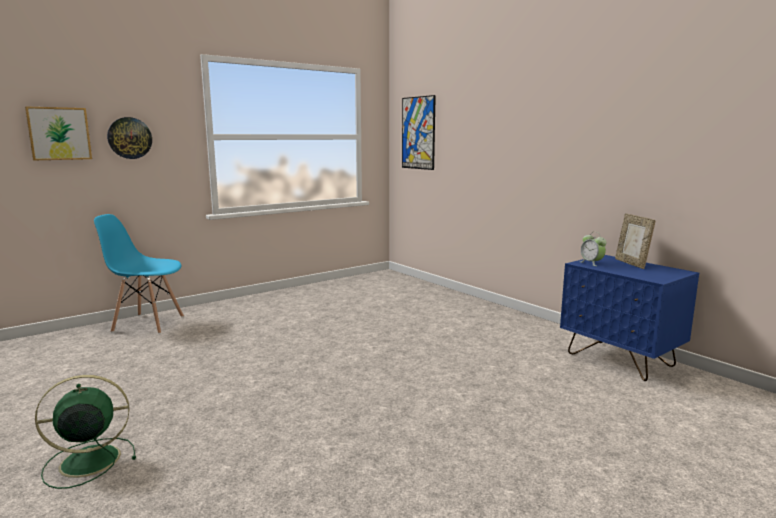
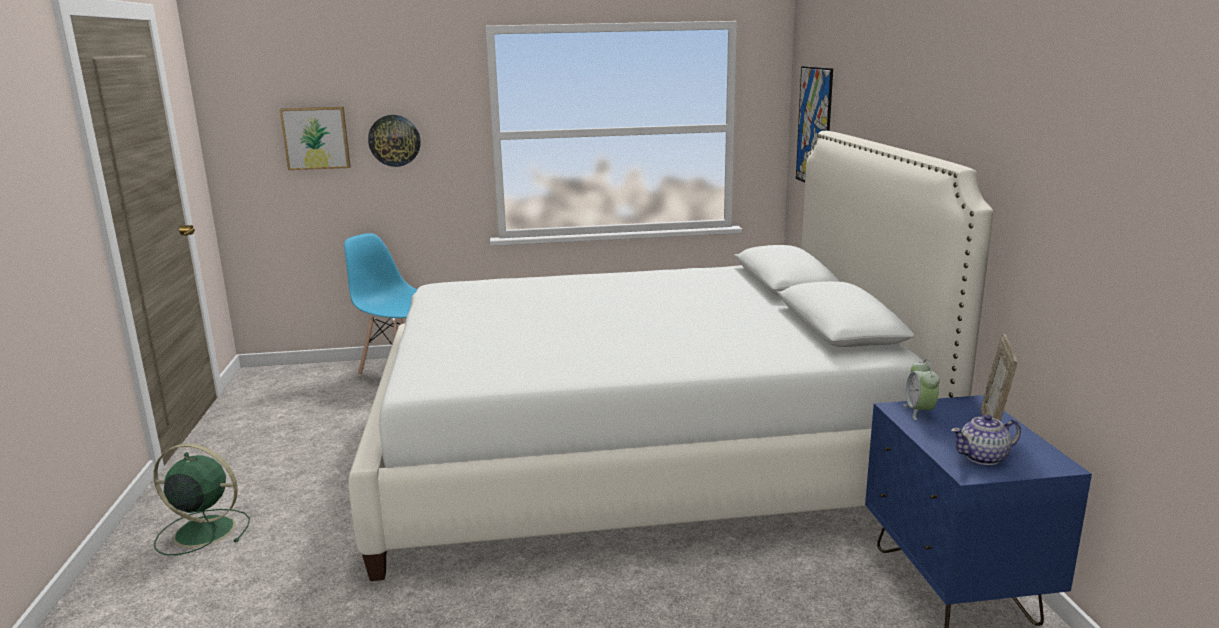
camera: 30 degrees right, 5 degrees up
(387, 339) = (639, 456): none -> white bed
(651, 274) = (983, 457): none -> teapot

